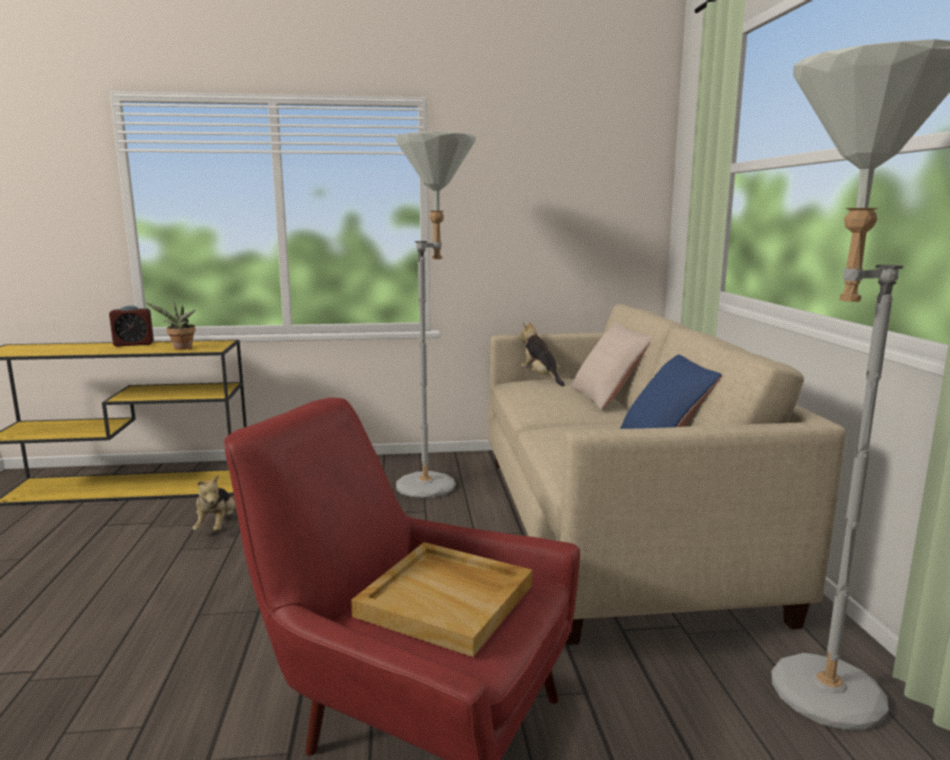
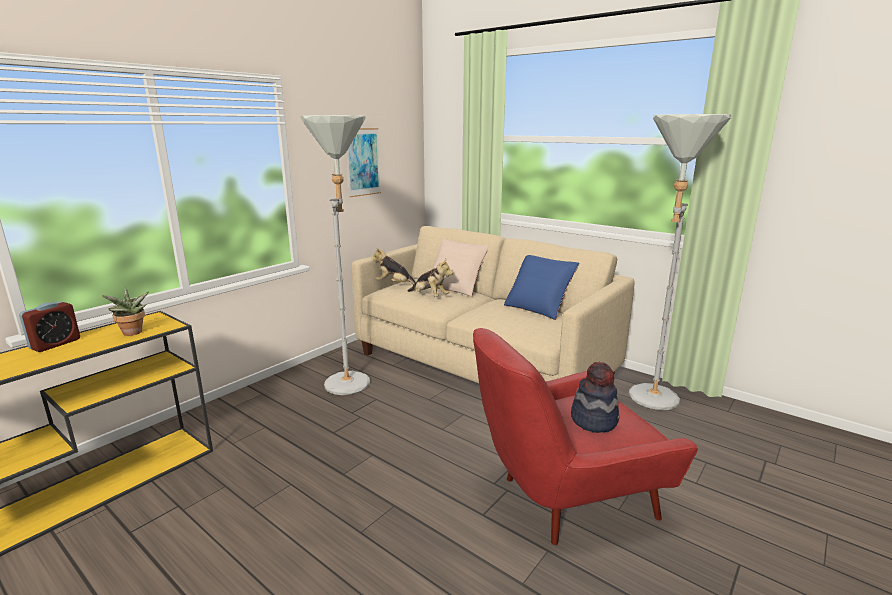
camera: 45 degrees left, 5 degrees up
(217, 526) = (246, 478): plush toy -> plush toy (429, 296)
(447, 600) = (594, 420): beige tray -> hat
(547, 208) = (363, 162): none -> picture

